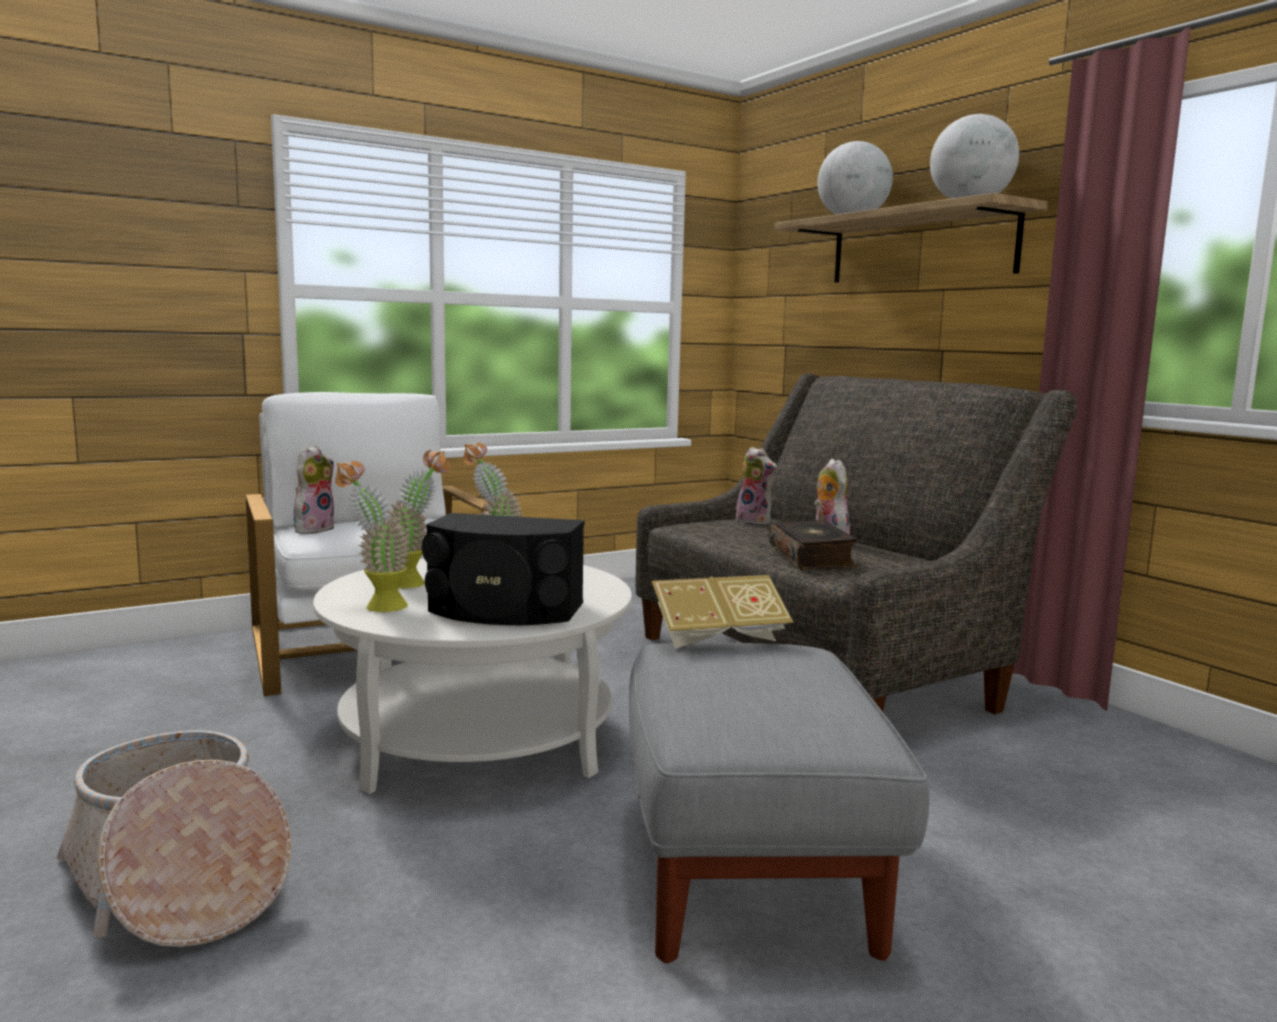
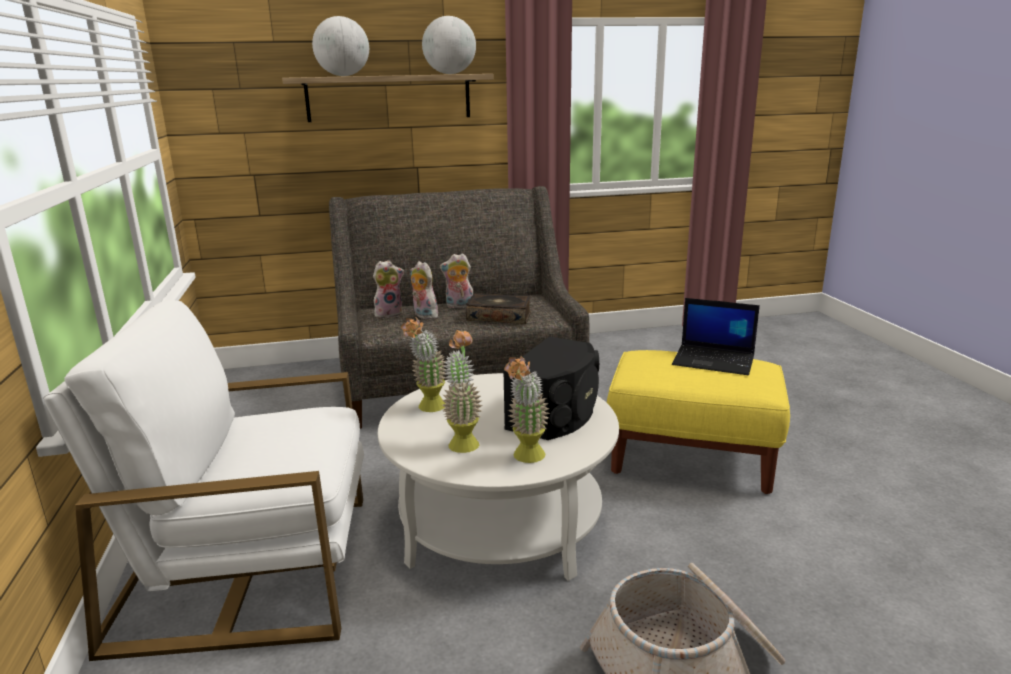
camera: 70 degrees left, 10 degrees up
(314, 529) = (258, 475): plush toy -> plush toy (423, 316)
(718, 637) = (631, 365): book -> none
(748, 869) = (692, 458): grey ottoman -> yellow ottoman
(807, 690) = (714, 360): none -> laptop

